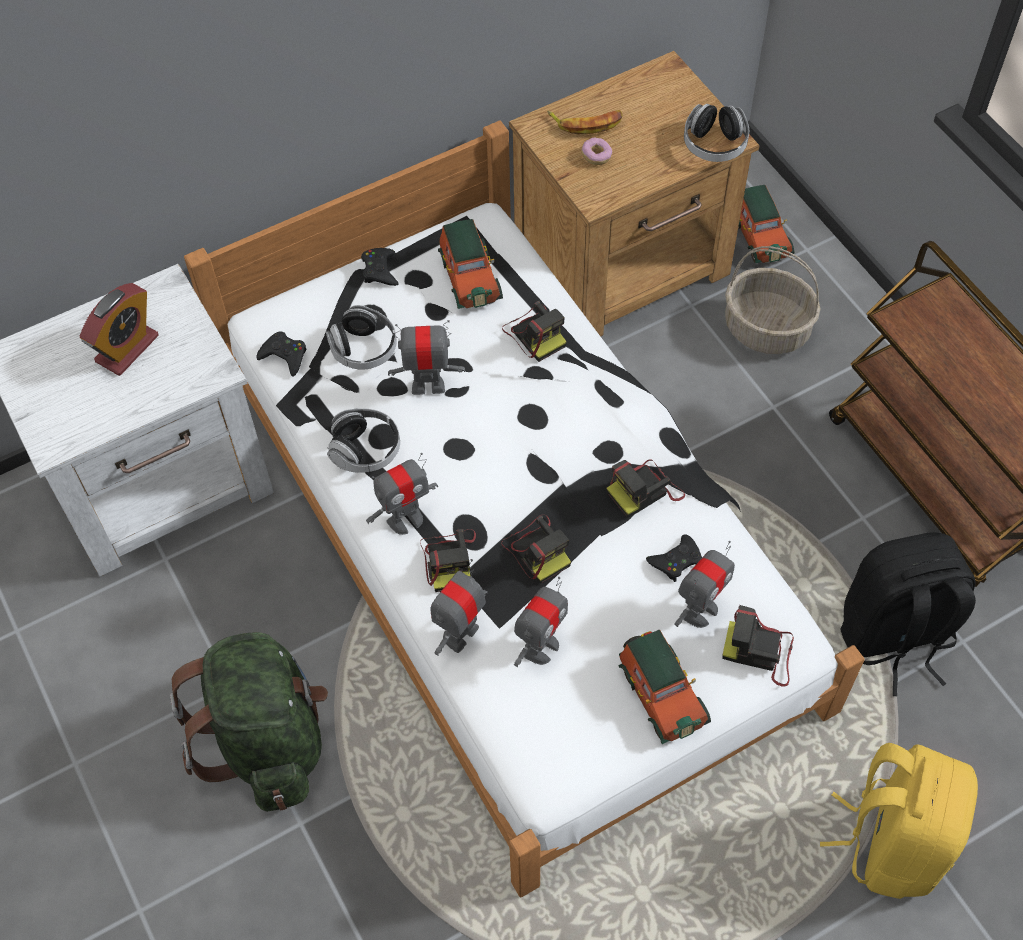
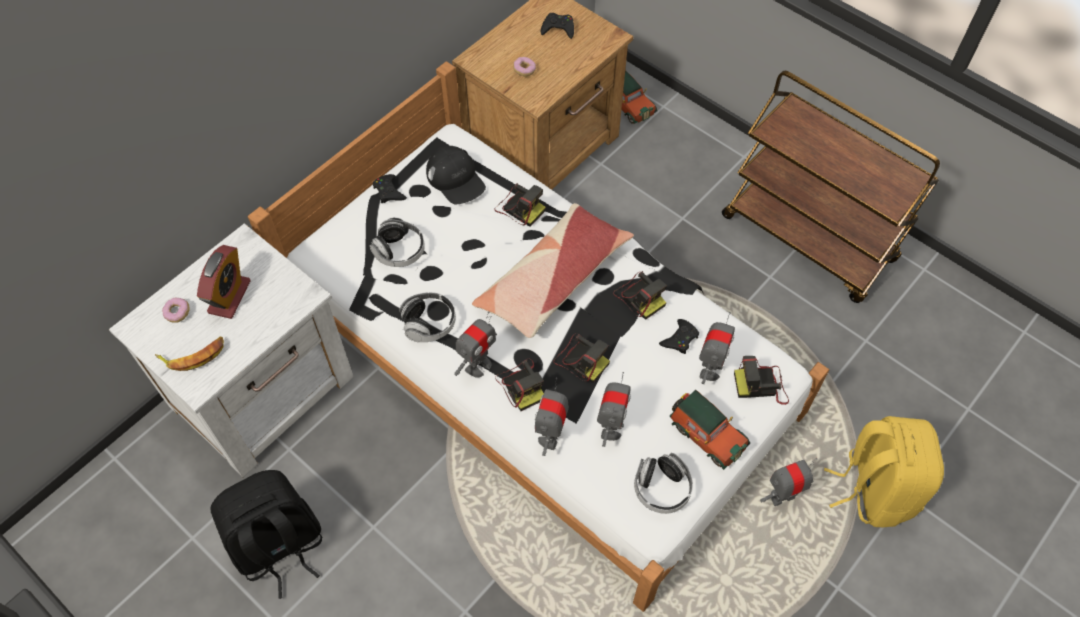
camera: 20 degrees left, 0 degrees up
(61, 352) = (178, 313): none -> donut
(268, 740) = (418, 558): green backpack -> none
(284, 356) = (342, 272): black game controller -> black game controller (558, 28)
(428, 386) = (457, 265): toy robot -> toy robot (781, 497)
(469, 275) = (456, 179): toy car -> black cap
(542, 437) = (553, 279): none -> pillow
(586, 123) = (508, 49): banana -> banana (194, 355)
(644, 490) = (639, 296): camera -> camera turned 75 degrees counterclockwise
(714, 145) = (603, 43): headphones -> headphones (661, 489)
(767, 328) = (658, 166): basket -> none
(895, 636) = (822, 350): black backpack -> black backpack (279, 547)

